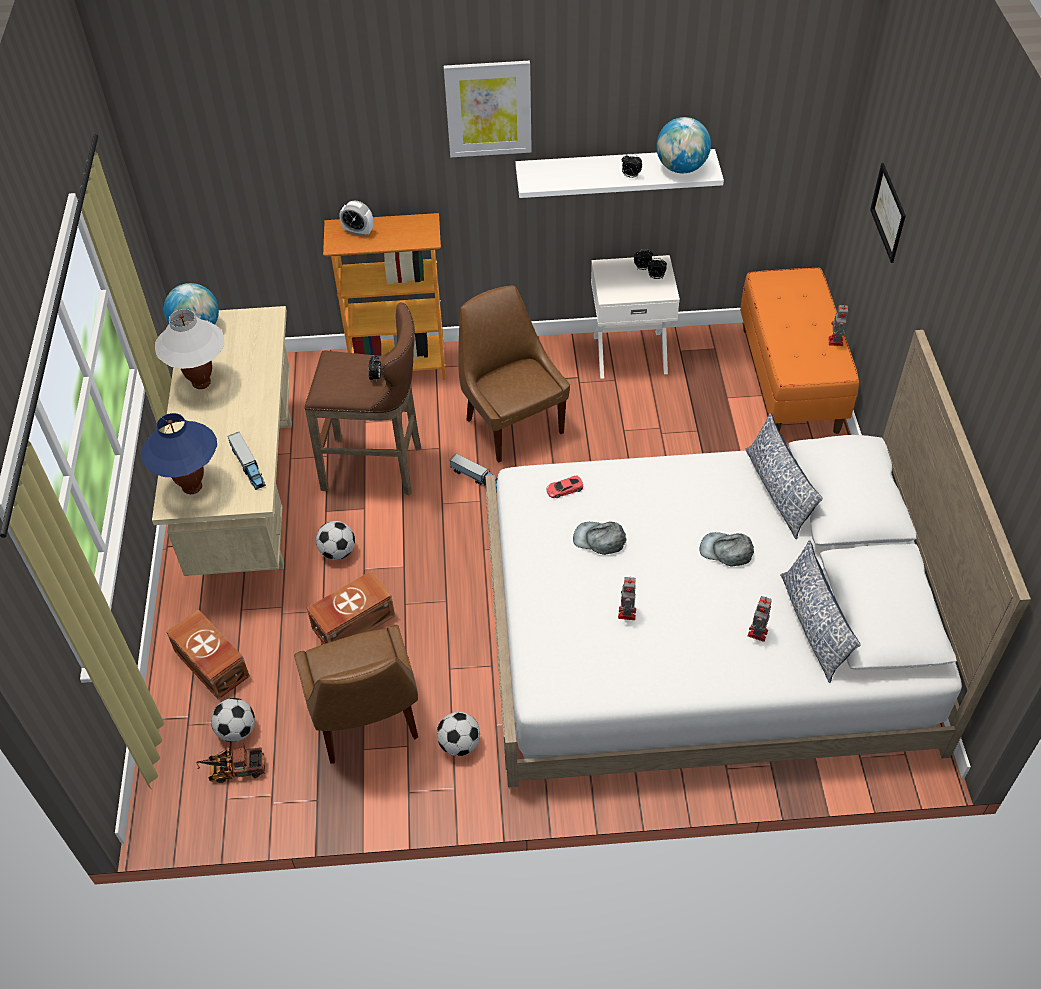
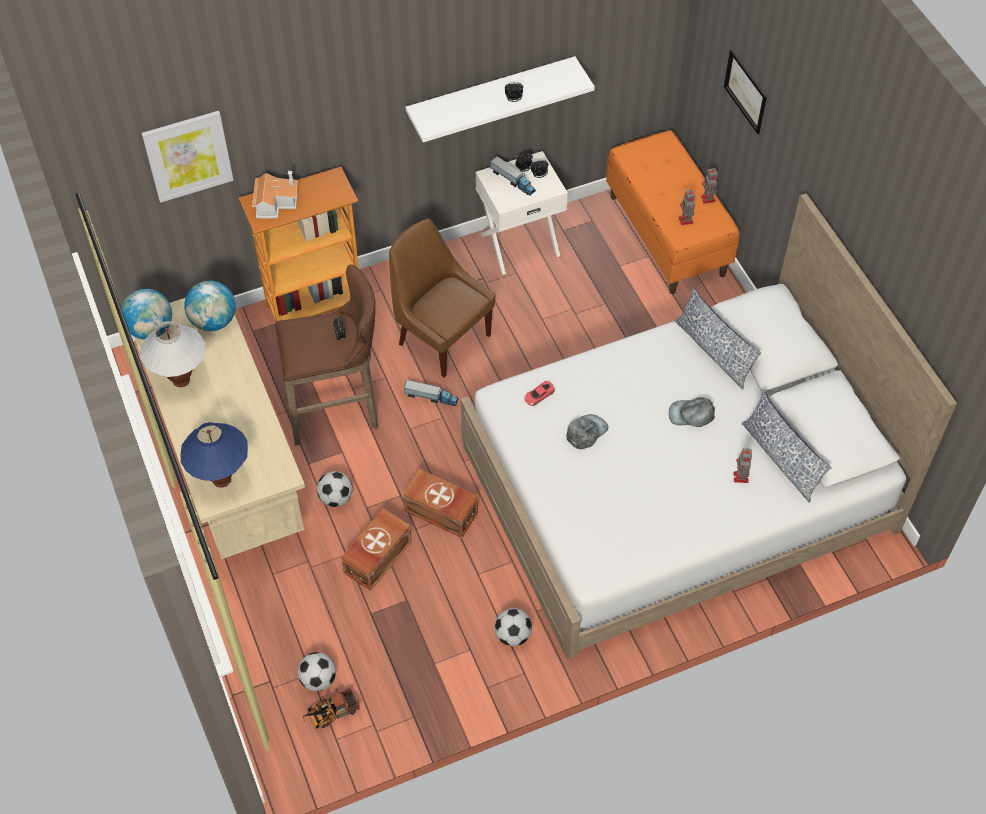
camera: 20 degrees left, 5 degrees up
(211, 665) = (269, 630): brown storage box -> brown storage box (441, 513)
(248, 466) = (263, 448): toy truck -> toy truck (513, 181)
(358, 231) = (275, 202): alarm clock -> toy house
(366, 721) = (426, 639): brown chair -> none
(488, 108) = (380, 69): picture -> picture (188, 155)
(599, 539) = (586, 432): grey cap -> grey cap turned 135 degrees clockwise
(627, 614) = (632, 490): toy robot -> toy robot (686, 221)
(681, 168) = (554, 82): globe -> globe (214, 321)

